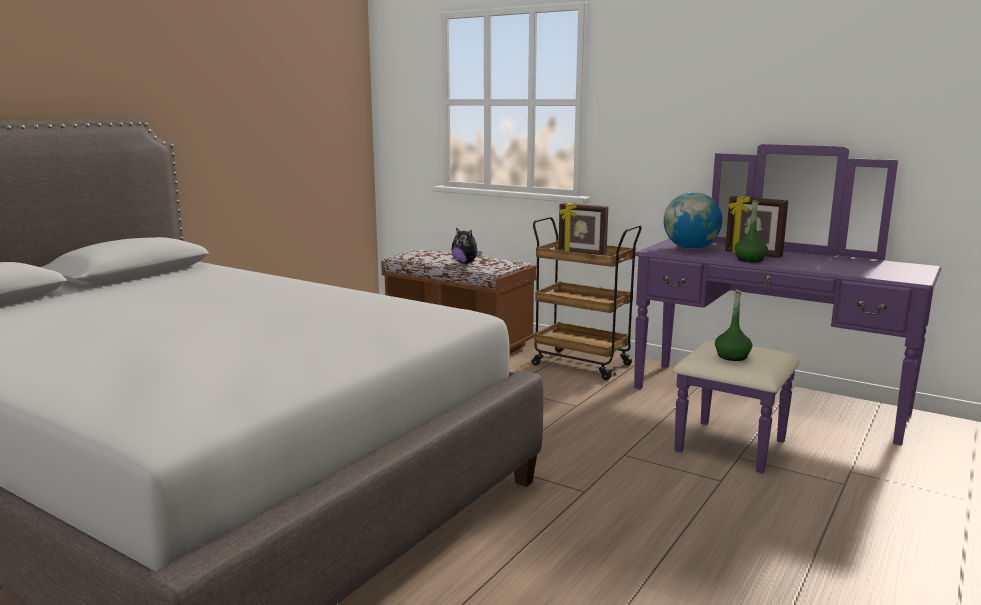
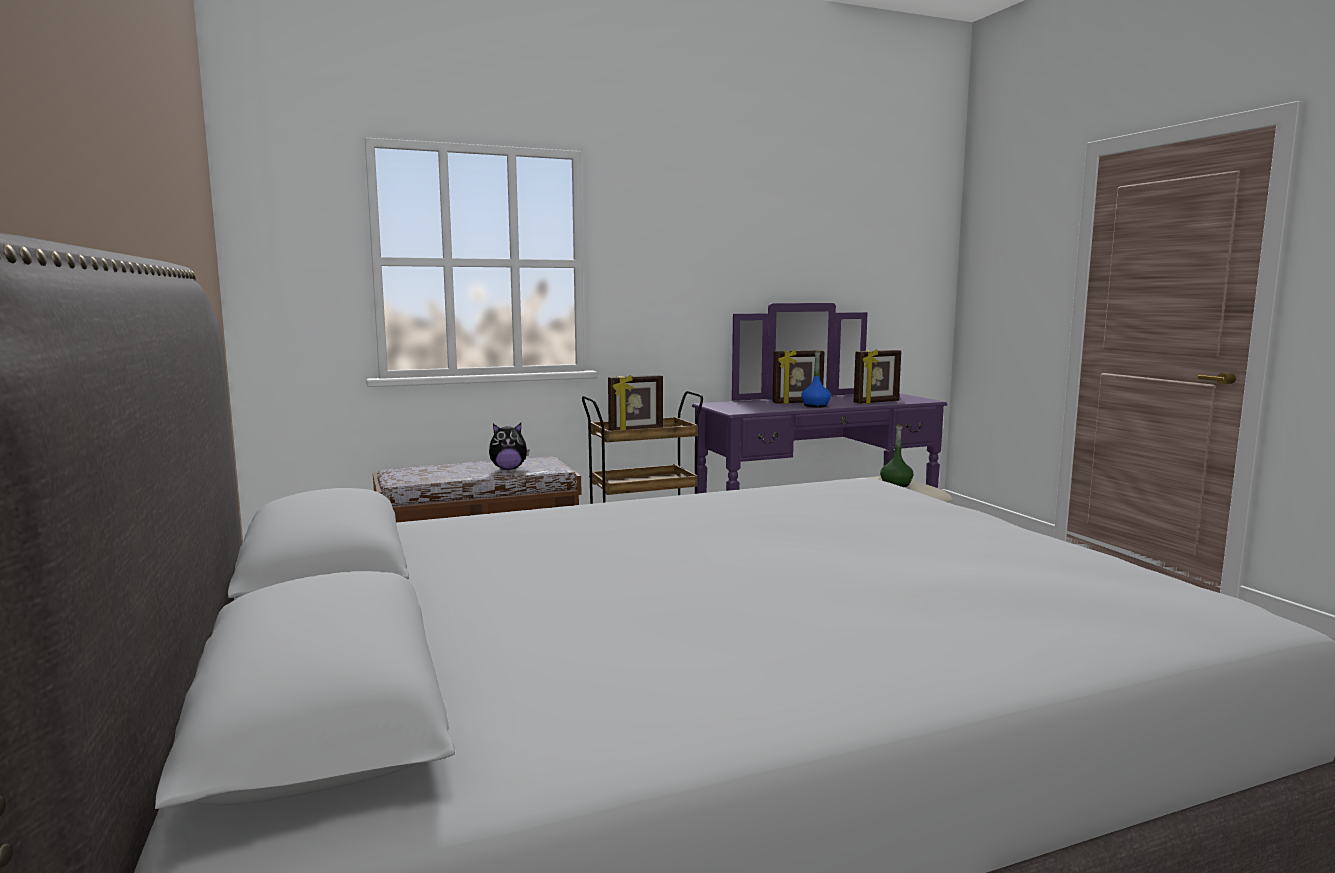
camera: 55 degrees left, 5 degrees down
(690, 248) = (747, 406): globe -> none
(749, 260) = (815, 406): green bottle -> blue bottle
(836, 269) = (877, 402): none -> picture frame

